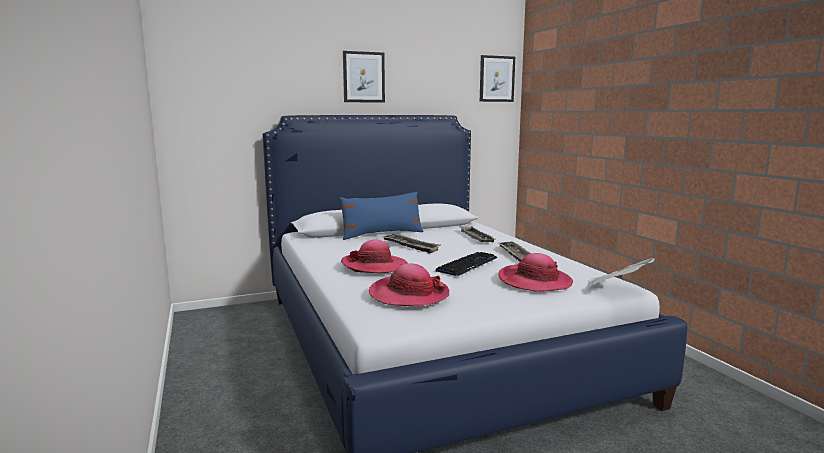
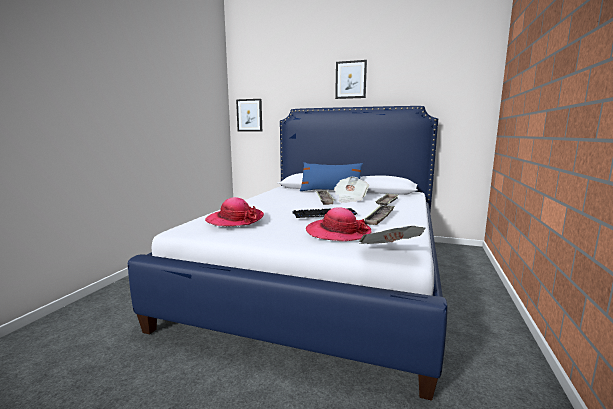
camera: 40 degrees right, 0 degrees up
(374, 266) = (269, 204): hat -> none
(432, 241) = (350, 199): none -> newspaper
(496, 79) = (473, 72): picture -> picture (249, 115)

